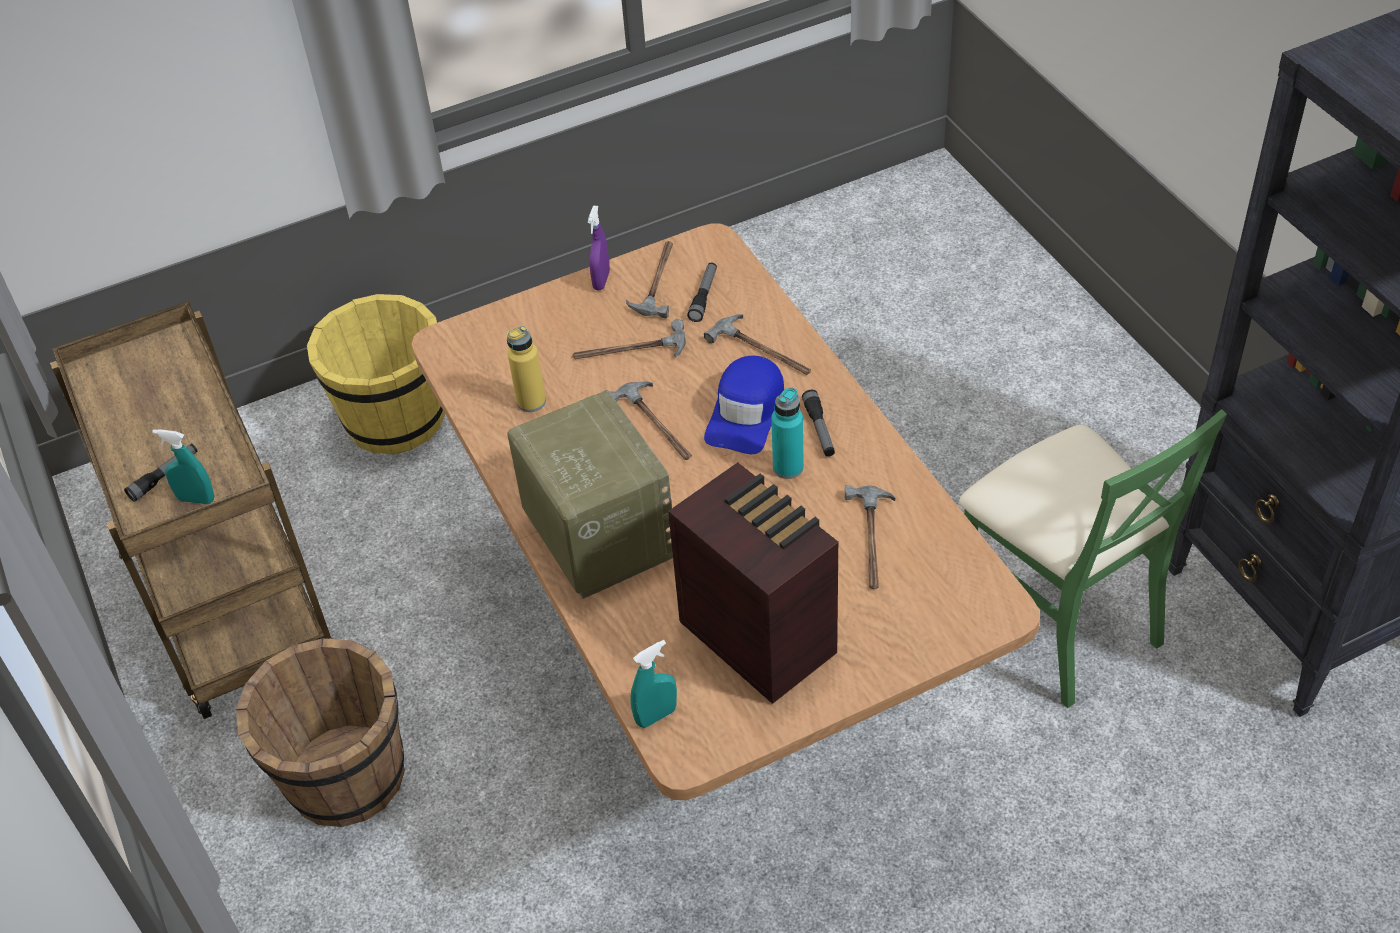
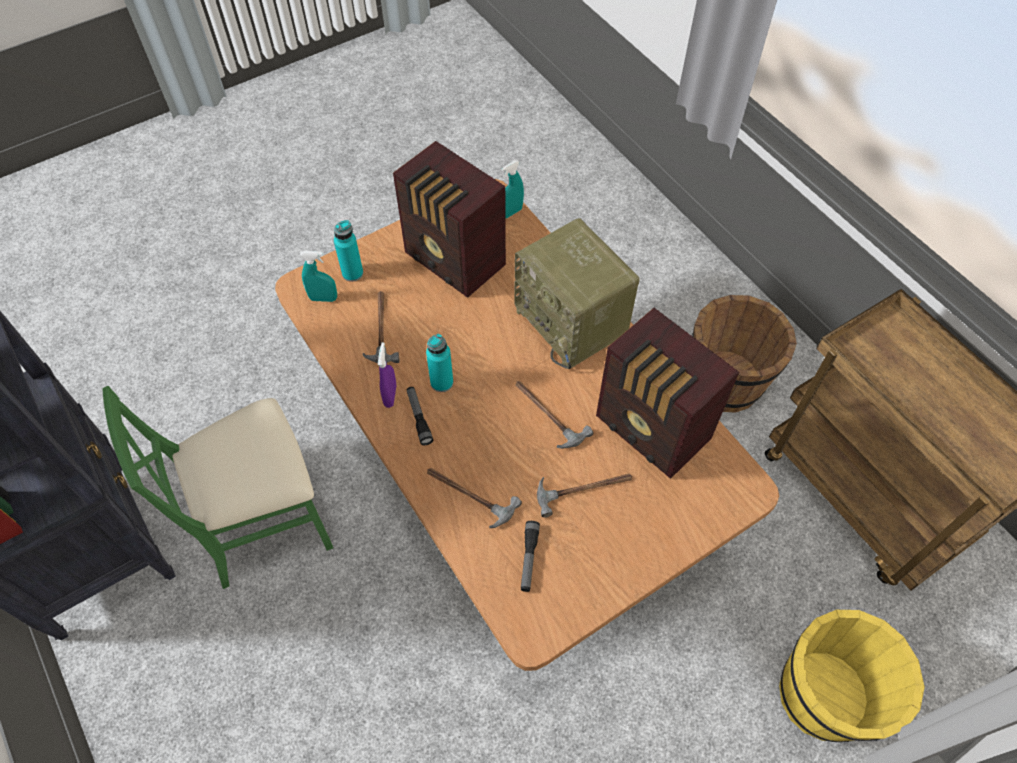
camera: 170 degrees right, 10 degrees up
(164, 476) = (910, 358): flashlight -> none
(196, 499) = (874, 341): turquoise spray bottle -> turquoise spray bottle (323, 298)
(531, 402) = (653, 431): yellow bottle -> radio
(601, 280) = (629, 574): purple spray bottle -> purple spray bottle (390, 396)
(657, 281) = (576, 577): hammer -> none
(746, 413) = (477, 430): blue cap -> none
(919, 625) = (352, 273): none -> turquoise bottle
(1059, 622) = (266, 524): green chair -> green chair turned 75 degrees counterclockwise

